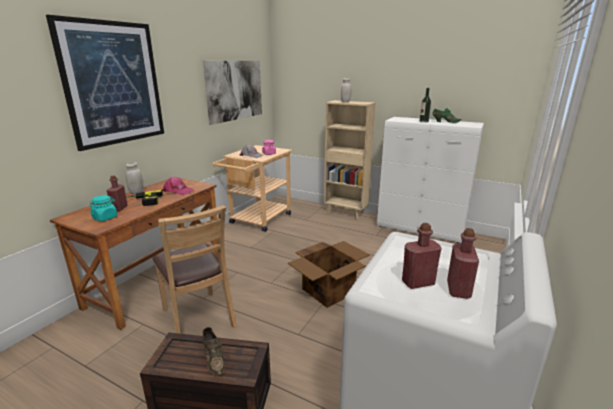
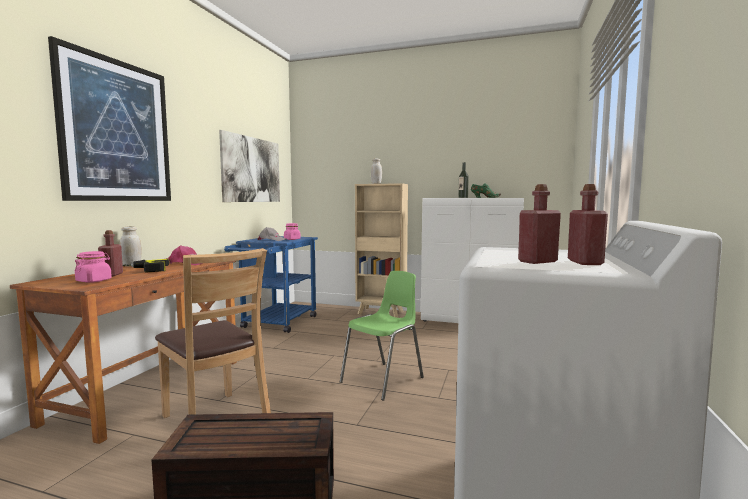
camera: 10 degrees left, 15 degrees down
(105, 218) = (94, 281): turquoise jar -> pink jar
(214, 359) = (261, 434): brown shoe -> none
(257, 220) = (276, 324): beige cart -> blue cart
(329, 290) = (383, 380): cardboard box -> green chair

